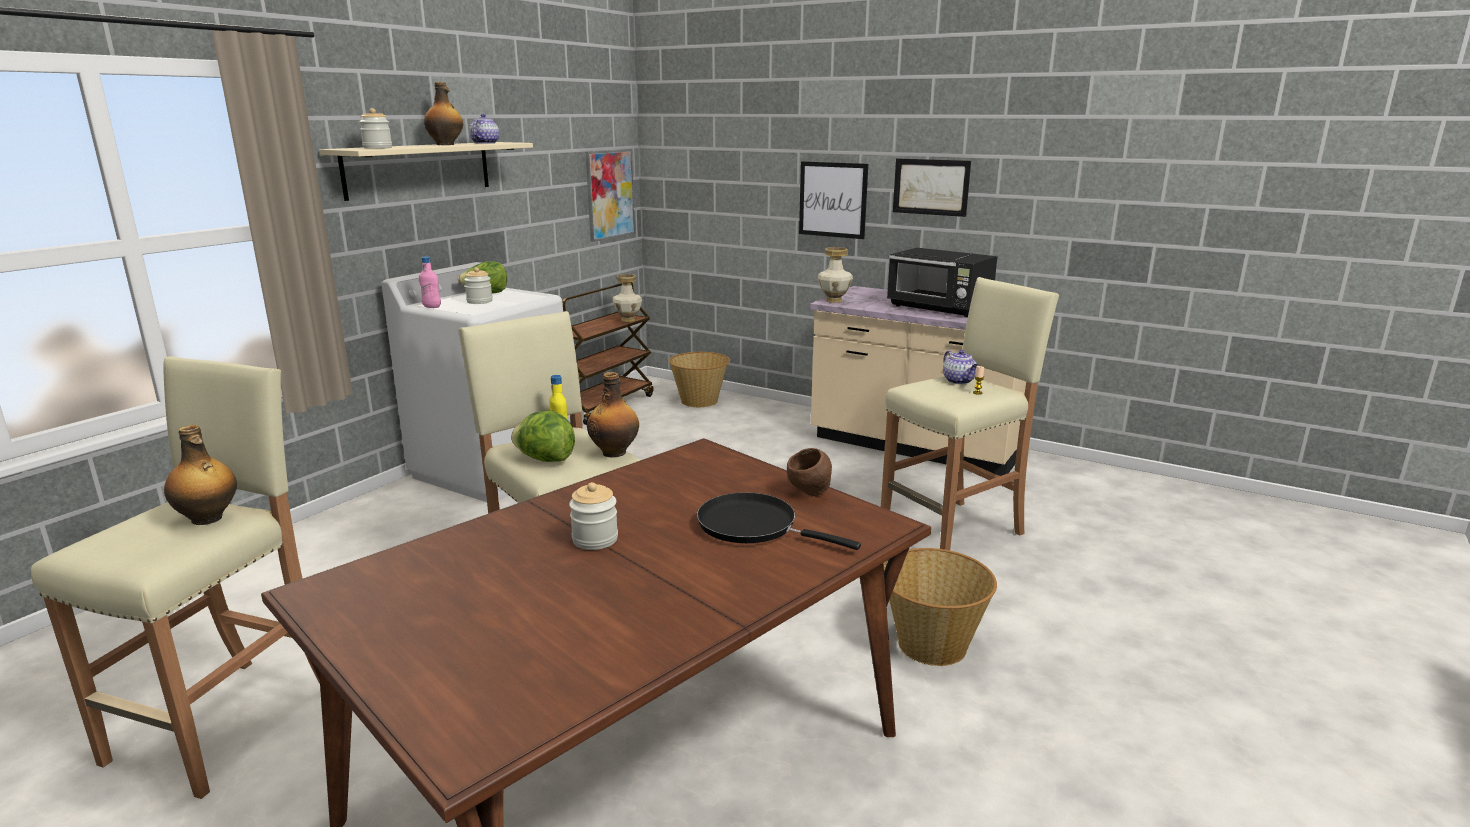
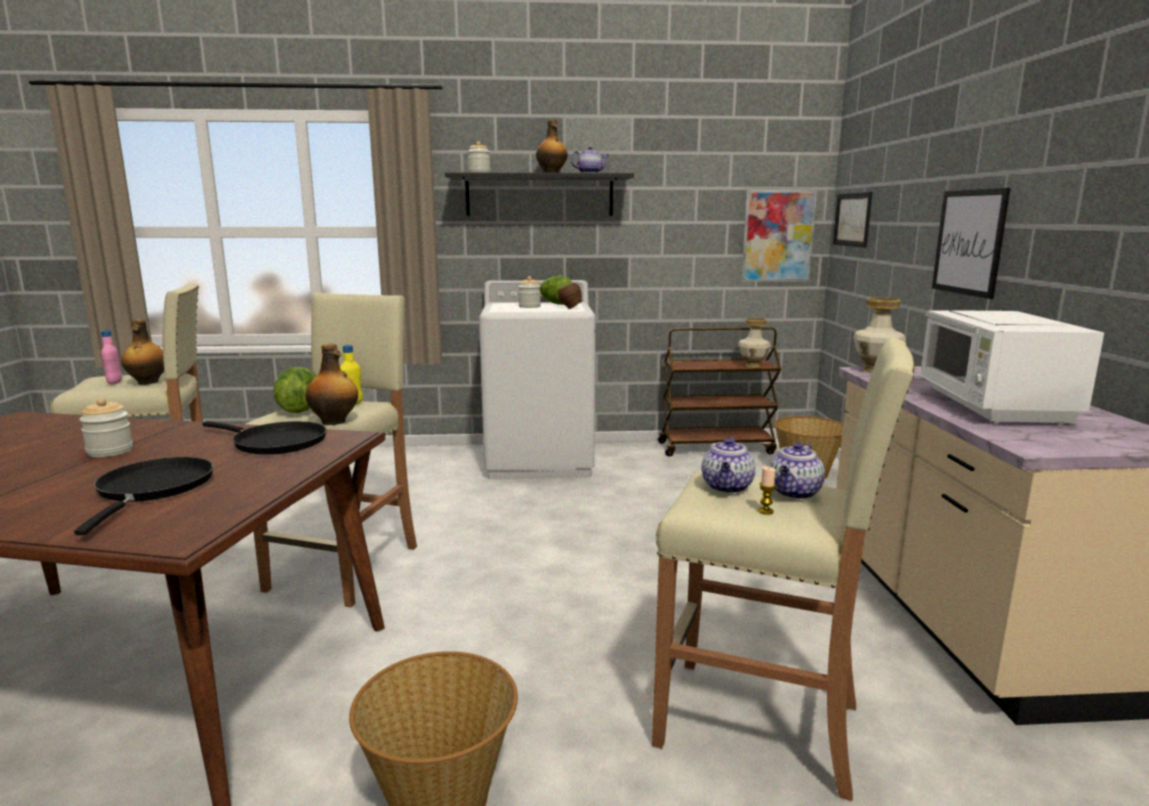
camera: 55 degrees right, 5 degrees down
(419, 169) = (539, 195): beige shelf -> black shelf
(432, 307) = (493, 304): pink bottle -> pink bottle (114, 382)
(679, 474) = (275, 442): none -> black frying pan
(809, 494) = (251, 492): brown bowl -> brown bowl (570, 308)
(931, 187) = (1080, 218): picture -> picture (852, 219)
(935, 389) = (727, 487): none -> teapot
(939, 308) = (992, 407): black microwave -> white microwave

